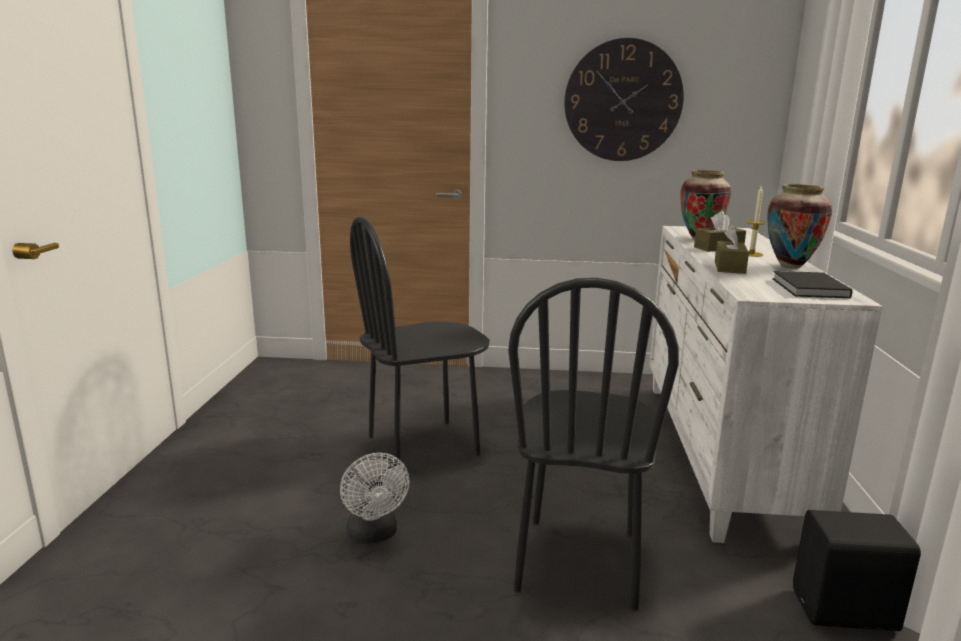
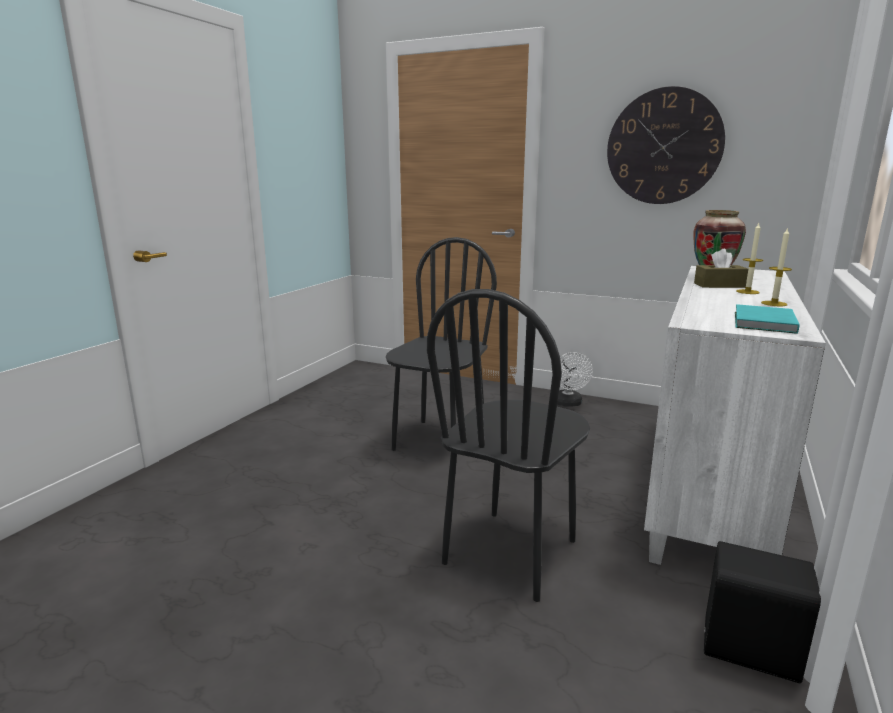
camera: 20 degrees right, 0 degrees up
(374, 535) = (359, 500): white fan -> white fan (568, 404)
(423, 446) = (438, 441): black chair -> black chair turned 120 degrees clockwise
(729, 267) = (704, 300): brown tissue box -> none
(790, 266) = (774, 303): vase -> candle
(809, 288) = (762, 322): black book -> turquoise book

